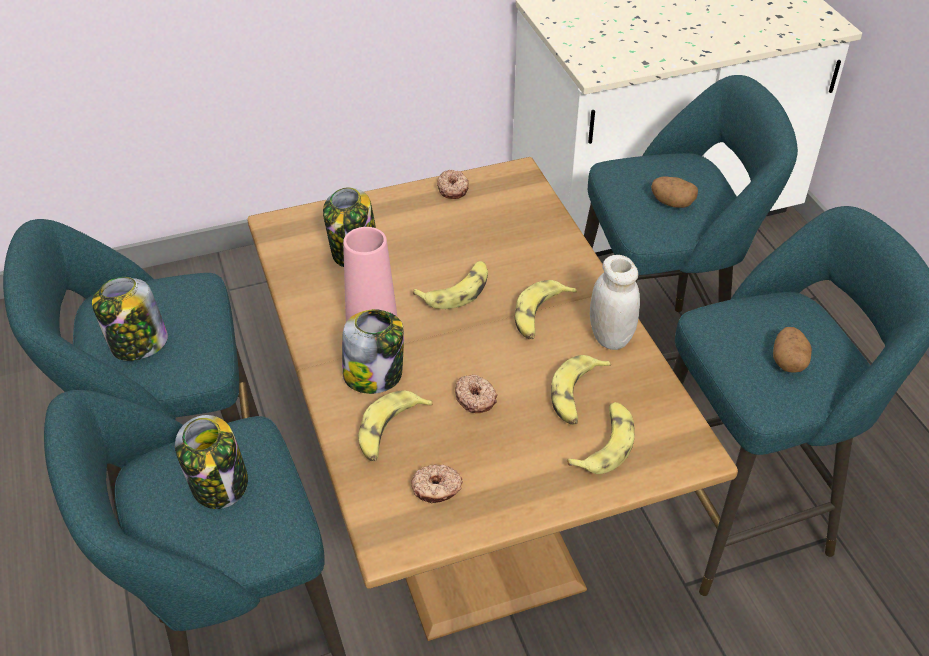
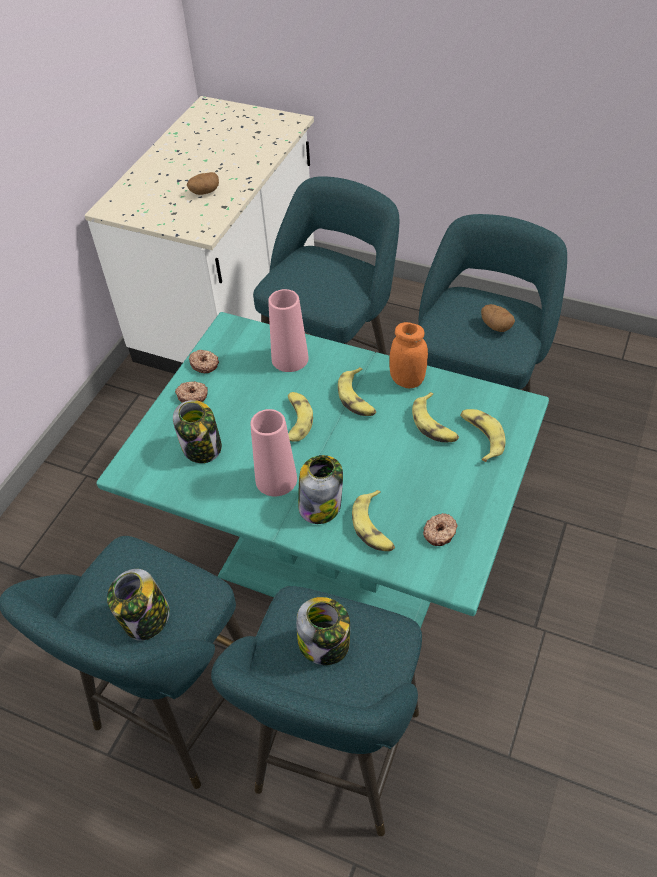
camera: 45 degrees left, 5 degrees up
(464, 501) = (336, 559): brown dining table -> turquoise dining table
(475, 398) = (390, 470): donut -> donut (192, 395)
(530, 237) = (290, 358): none -> pink vase
(610, 337) = (407, 380): white jar -> orange jar
(672, 203) = (331, 283): potato -> potato (204, 192)

